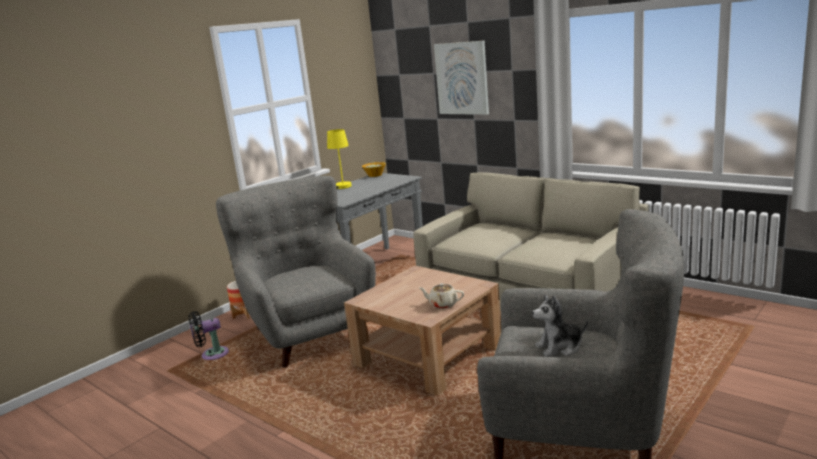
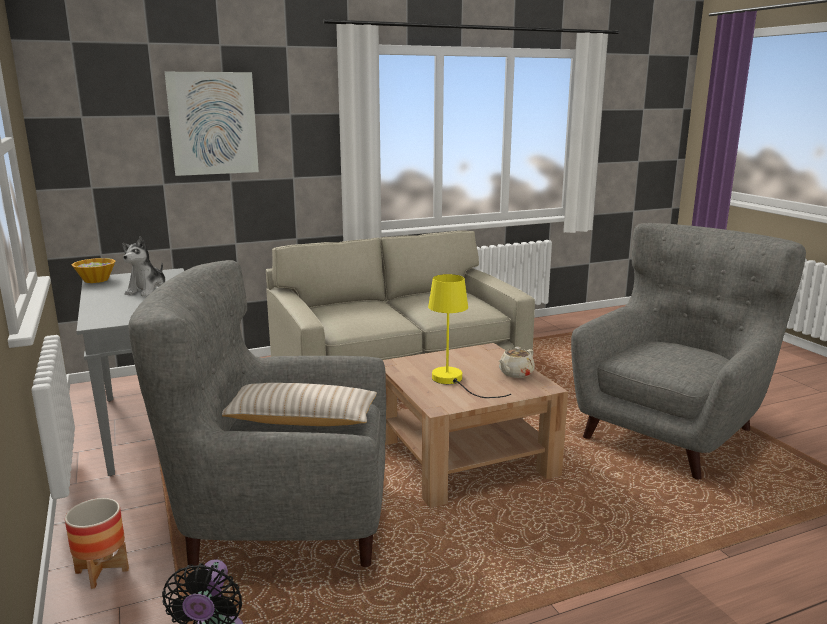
camera: 65 degrees left, 0 degrees up
(310, 276) = (301, 419): none -> beige pillow
(340, 188) = (101, 302): yellow table lamp -> yellow table lamp (453, 381)
(559, 347) = (672, 356): plush toy -> plush toy (148, 290)

